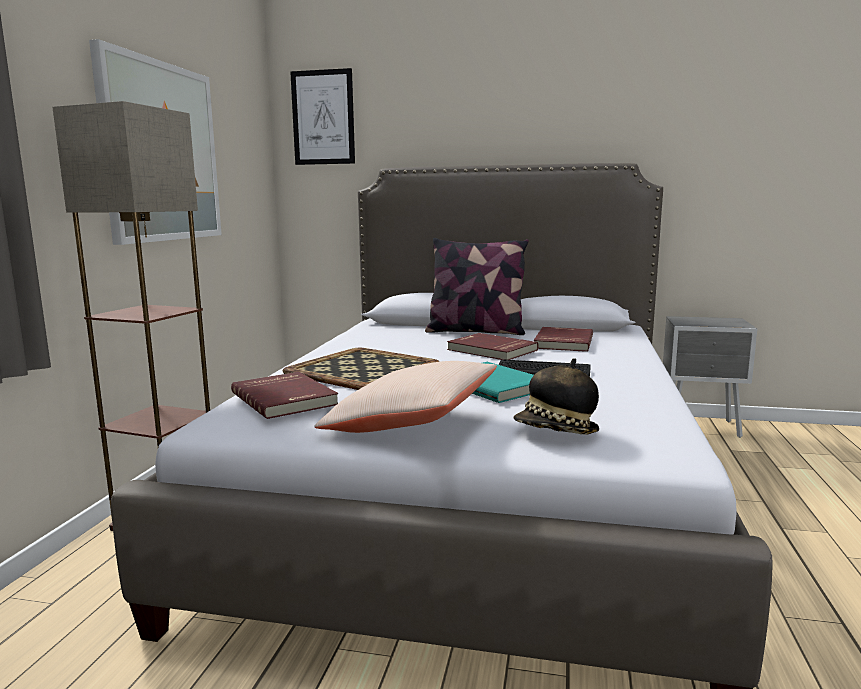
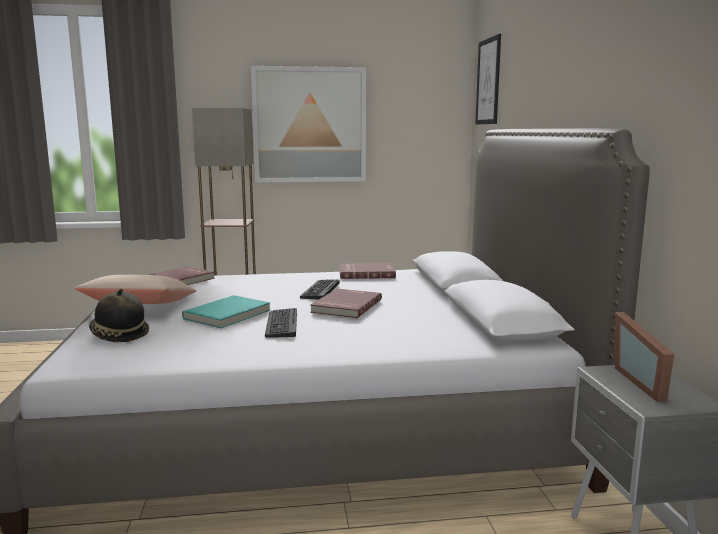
camera: 70 degrees right, 0 degrees up
(362, 369) = (252, 284): tray -> none
(418, 352) = (320, 290): none -> keyboard
(475, 331) = (426, 296): pillow -> none
(562, 342) = (407, 324): red book -> red book (366, 273)
(701, 321) = (645, 381): none -> picture frame

